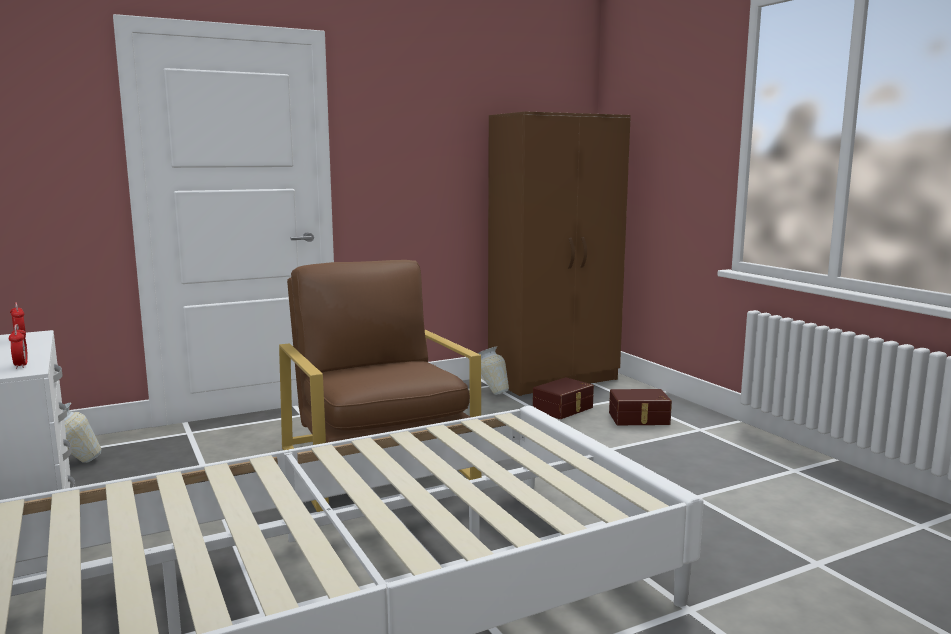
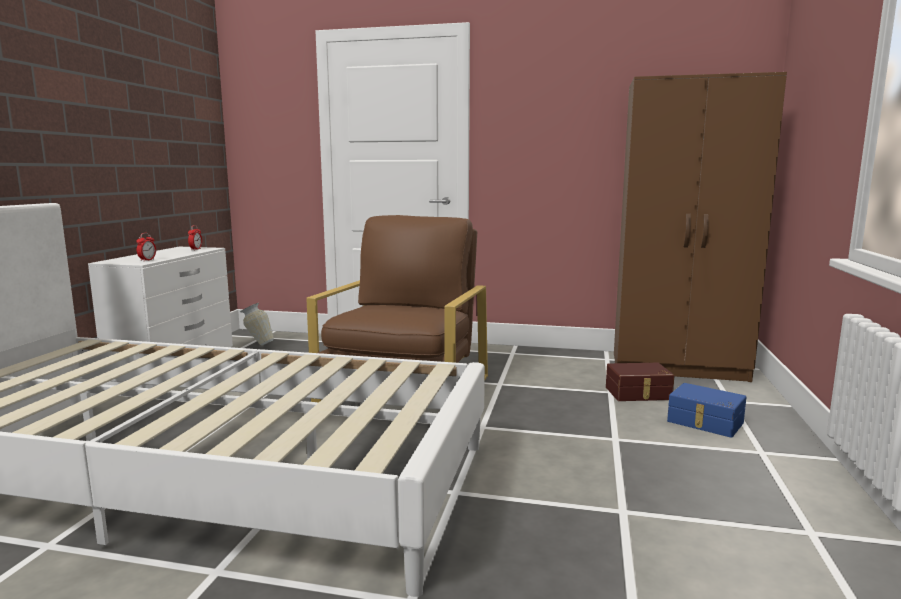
camera: 40 degrees right, 0 degrees up
(492, 393) = (596, 365): vase -> none
(639, 419) = (704, 422): brown storage box -> blue storage box

